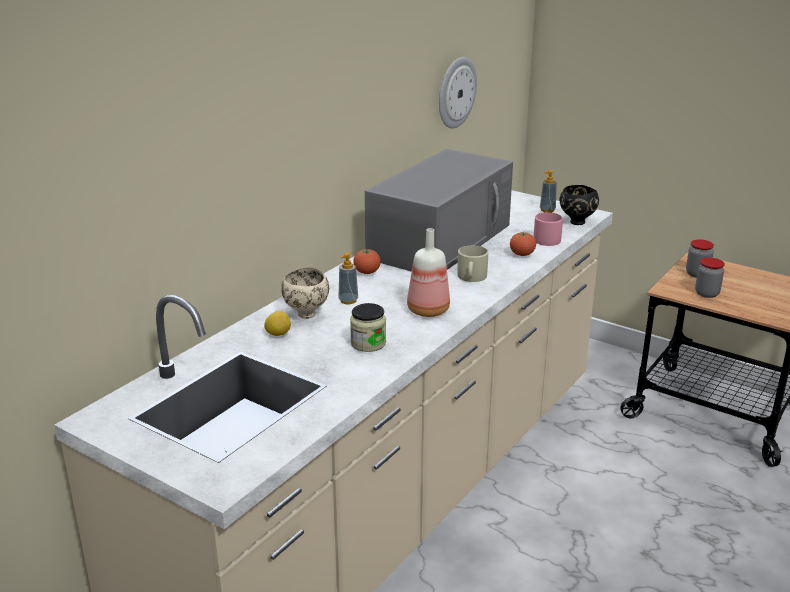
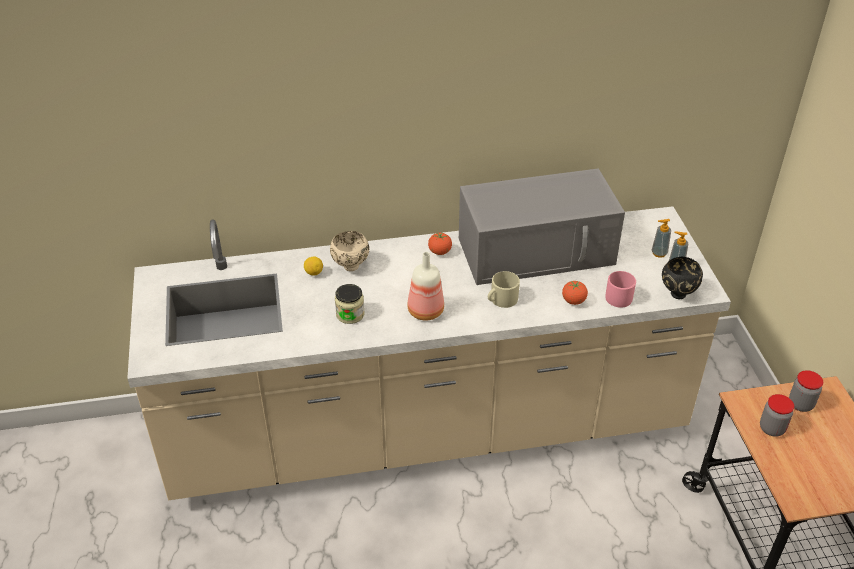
camera: 45 degrees right, 15 degrees up
(348, 300) = (391, 270): soap dispenser -> soap dispenser (659, 253)
(455, 92) = (639, 117): wall clock -> none

